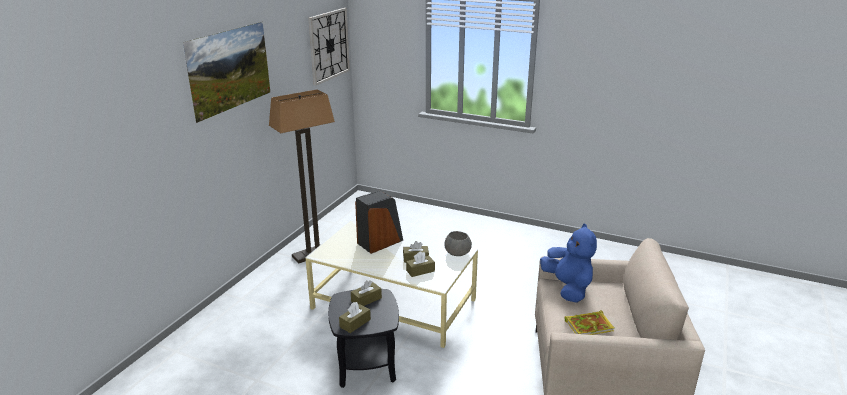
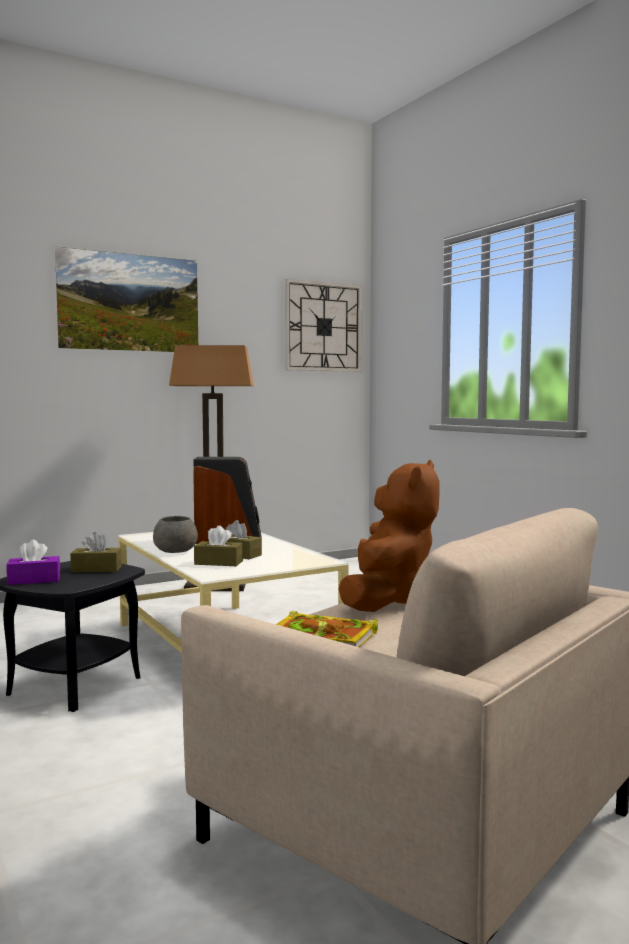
camera: 35 degrees right, 20 degrees down
(355, 323) = (34, 580): brown tissue box -> purple tissue box
(457, 252) = (308, 560): grey bowl -> grey bowl (175, 551)
(568, 288) = (387, 600): blue plush toy -> brown plush toy

